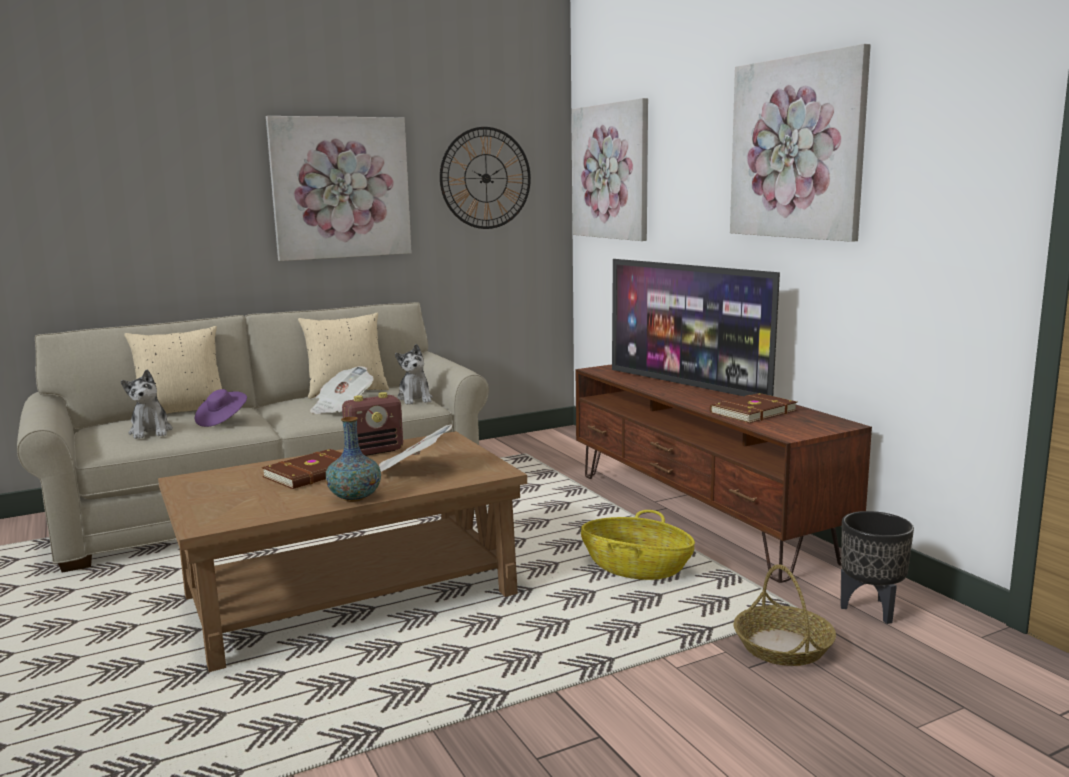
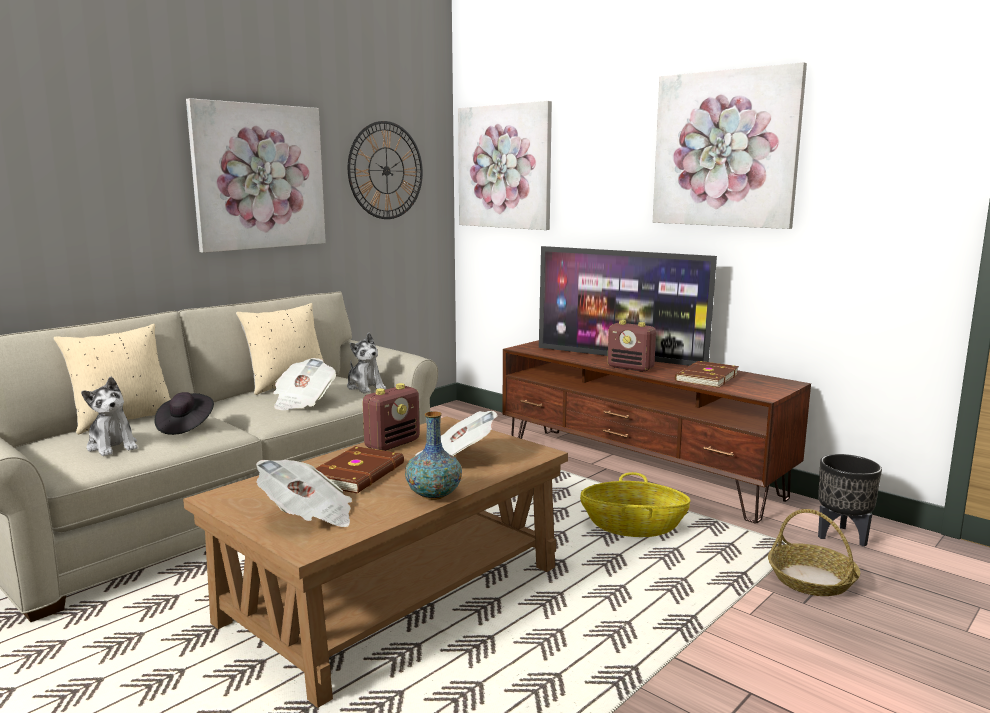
camera: 20 degrees left, 0 degrees up
(222, 420) = (185, 426): purple hat -> black hat
(232, 503) = (308, 516): none -> newspaper
(682, 396) = (631, 368): none -> radio

